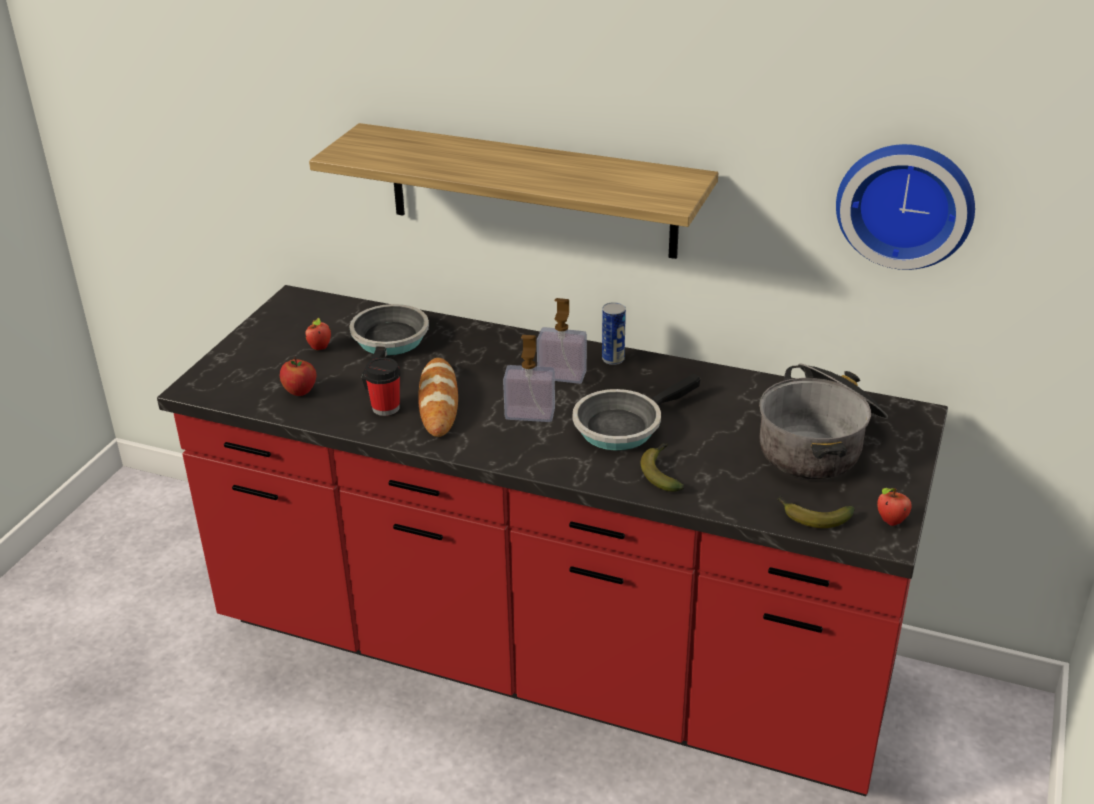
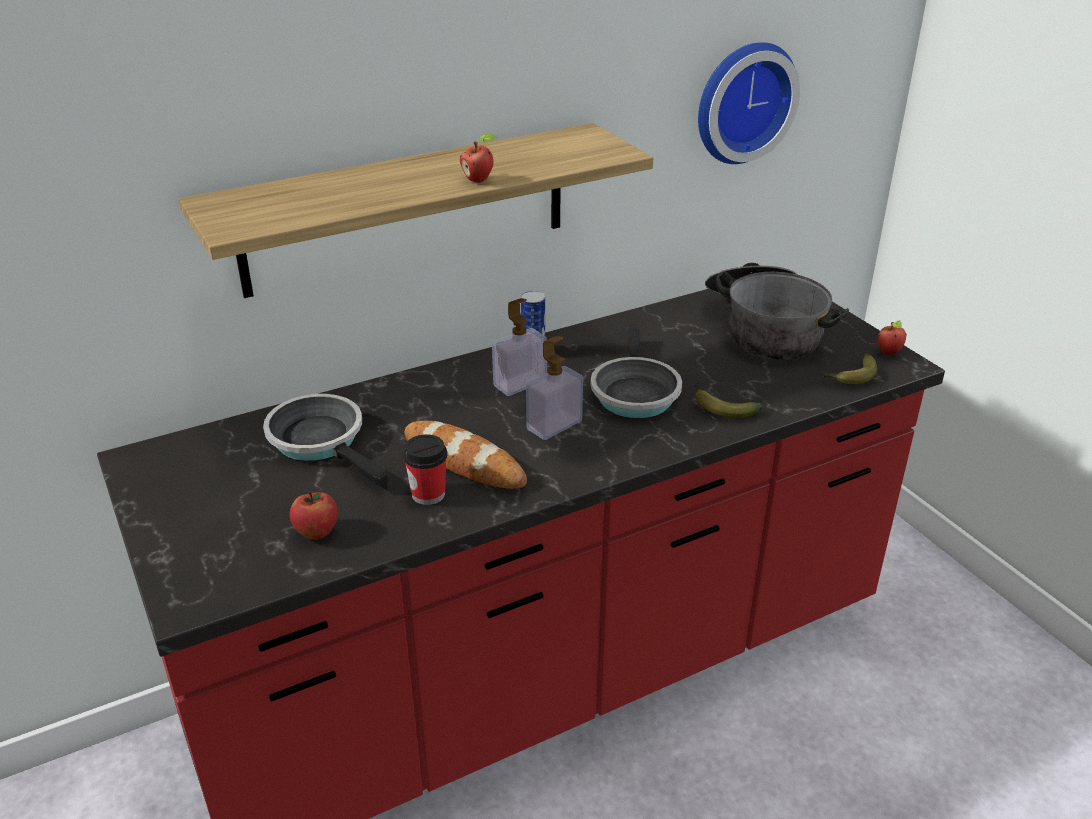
camera: 50 degrees left, 0 degrees up
(320, 348) = (259, 484): apple -> apple (479, 180)

